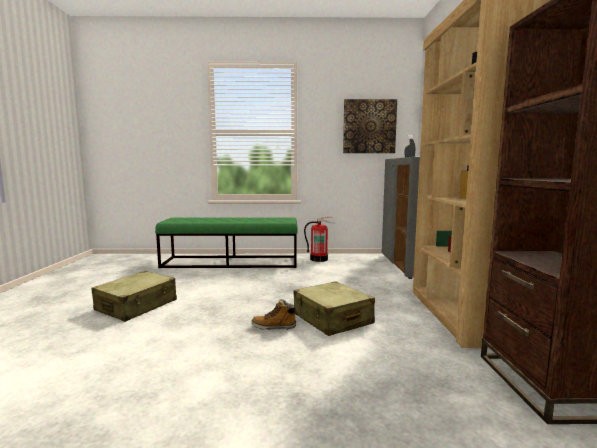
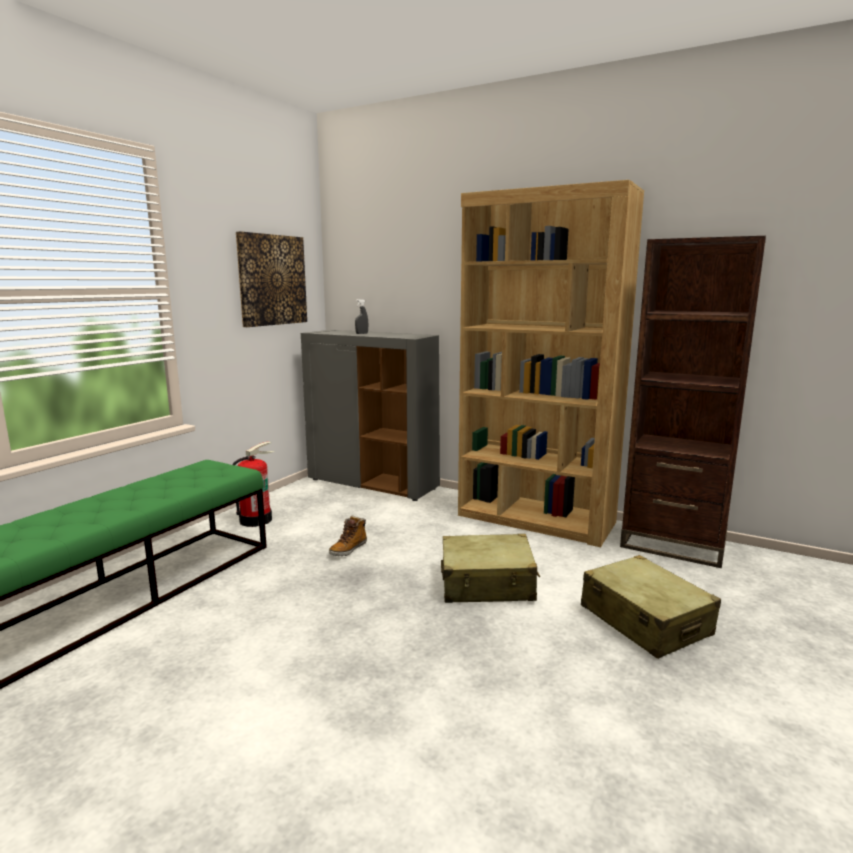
camera: 60 degrees left, 5 degrees up
(137, 306) = (230, 764): beige suitcase -> beige suitcase (645, 621)
(274, 327) = (475, 629): boot -> boot (348, 549)

